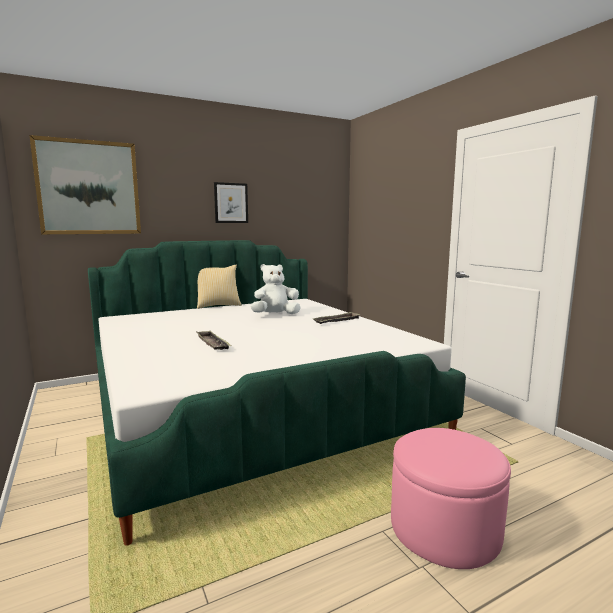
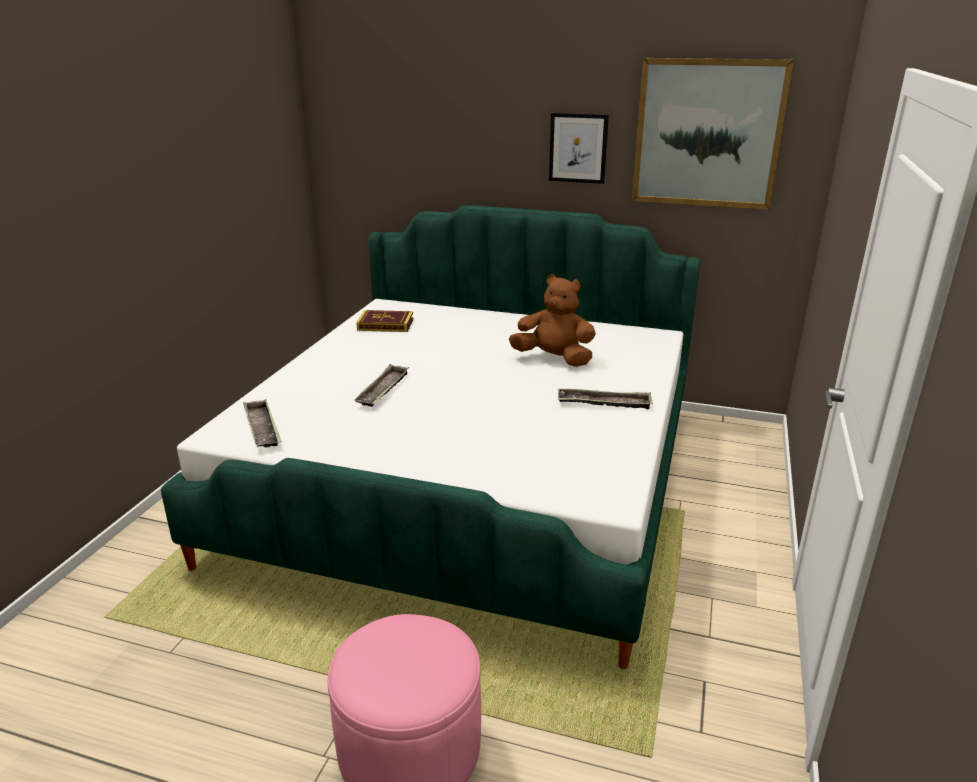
camera: 45 degrees right, 15 degrees up
(89, 188) = (382, 123): picture -> picture (707, 134)
(139, 323) = (385, 324): none -> book
(171, 378) = (262, 428): none -> tray
(218, 306) = (527, 313): pillow -> none
(275, 315) = (554, 359): white plush toy -> brown plush toy

